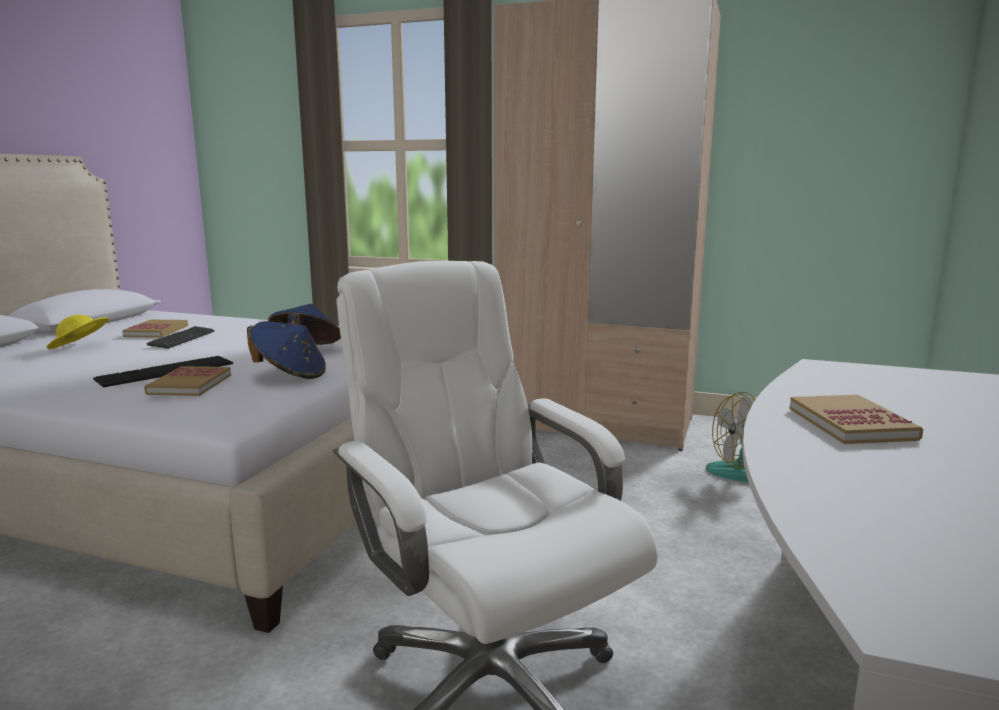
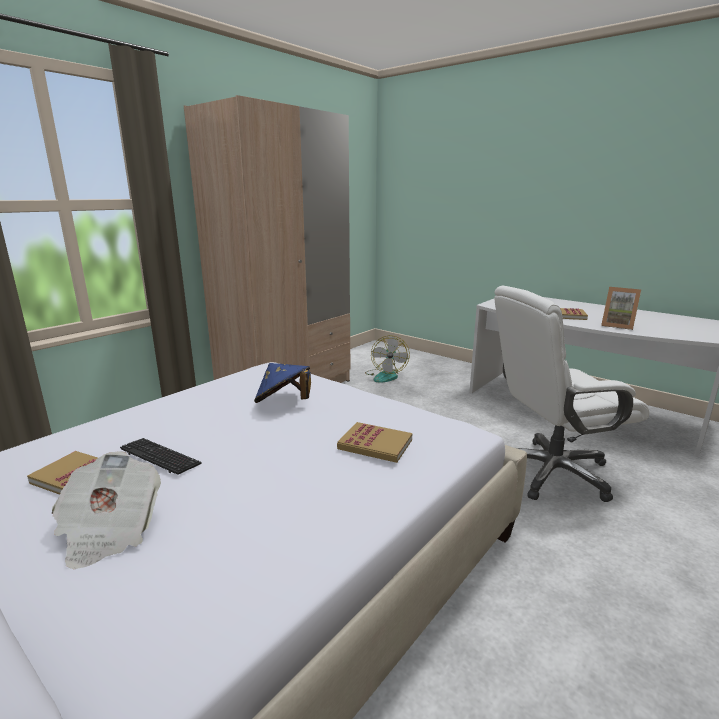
camera: 70 degrees left, 5 degrees up
(80, 348) = (109, 530): yellow hat -> newspaper
(165, 371) = (316, 458): keyboard -> none
(290, 375) = (361, 410): blue hat -> none
(839, 475) = (617, 325): none -> picture frame

